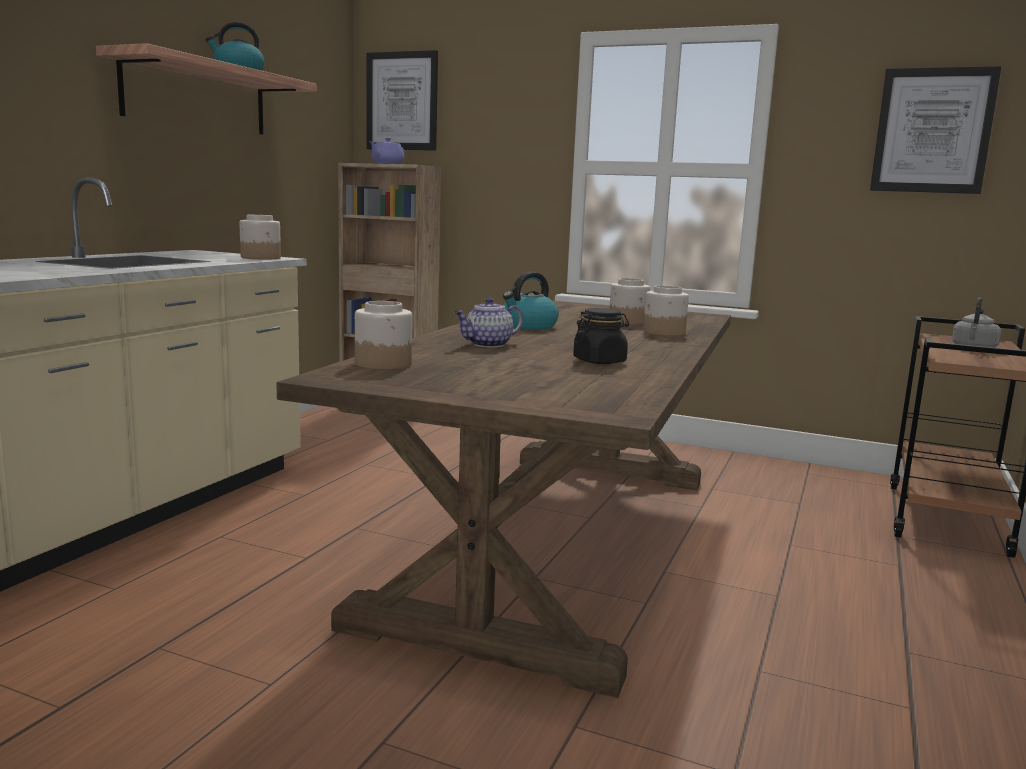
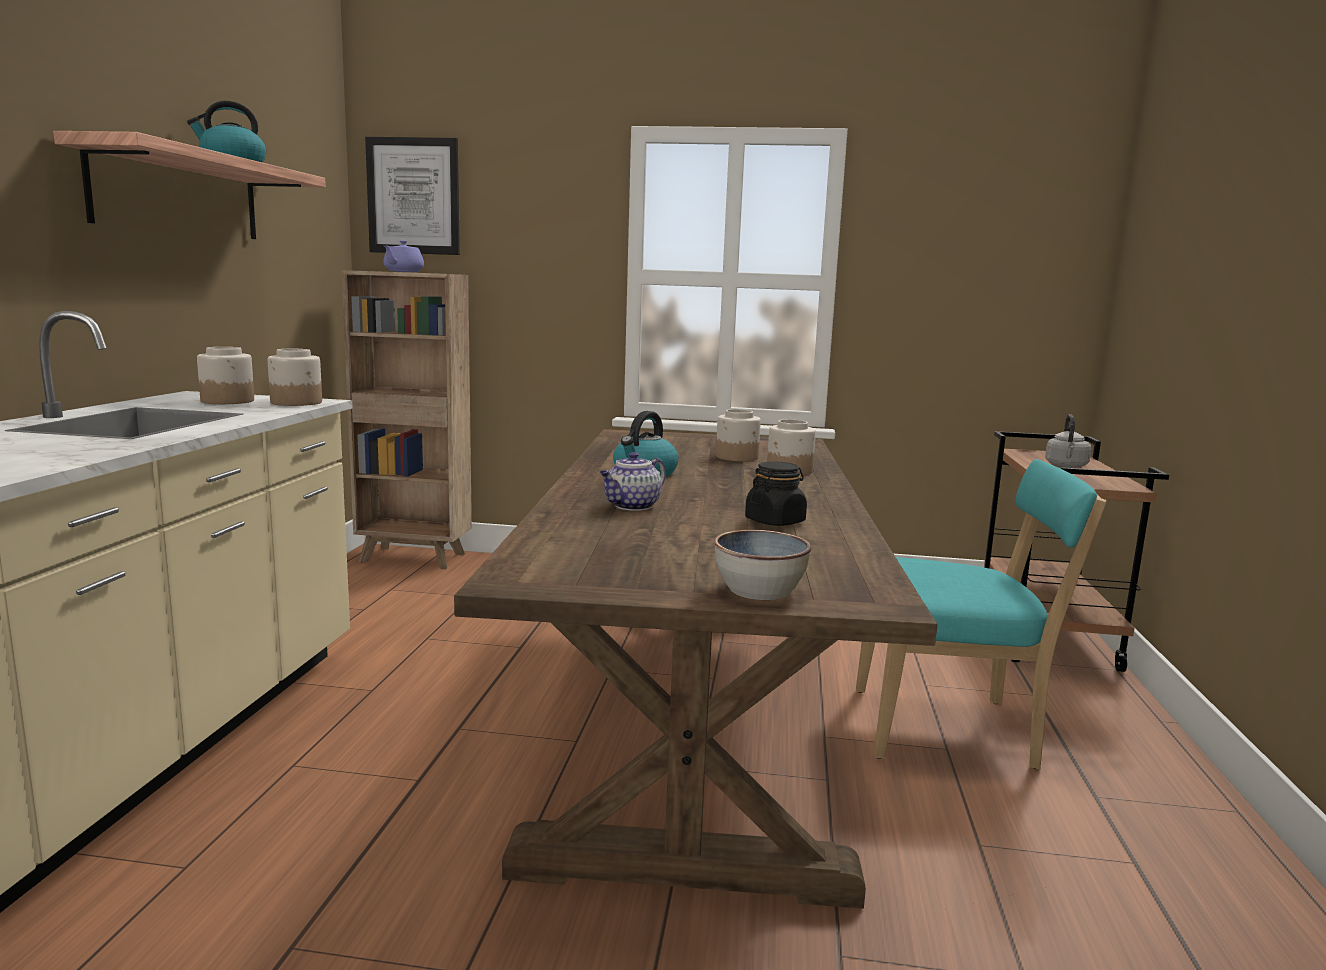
camera: 15 degrees left, 0 degrees up
(383, 364) = (551, 550): jar -> jar (228, 401)
(520, 398) = (759, 590): none -> bowl
(793, 581) = (952, 729): none -> turquoise chair
(932, 131) = (1002, 244): picture -> none

